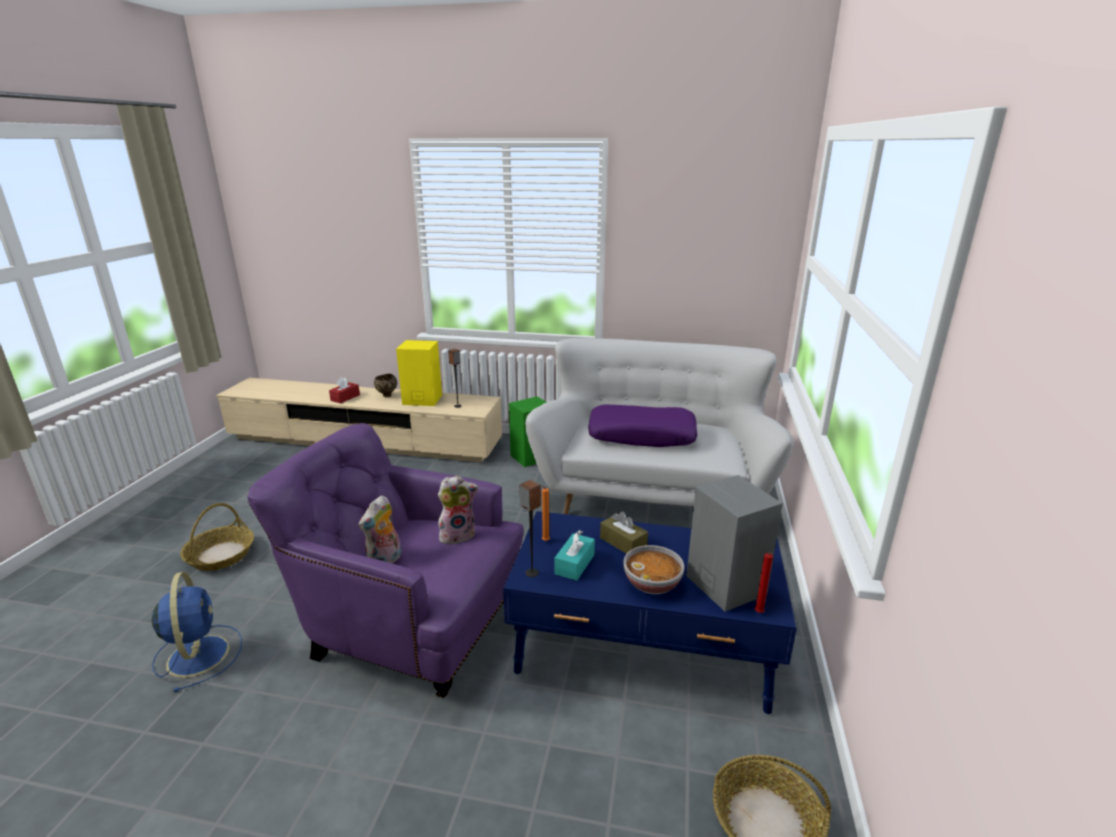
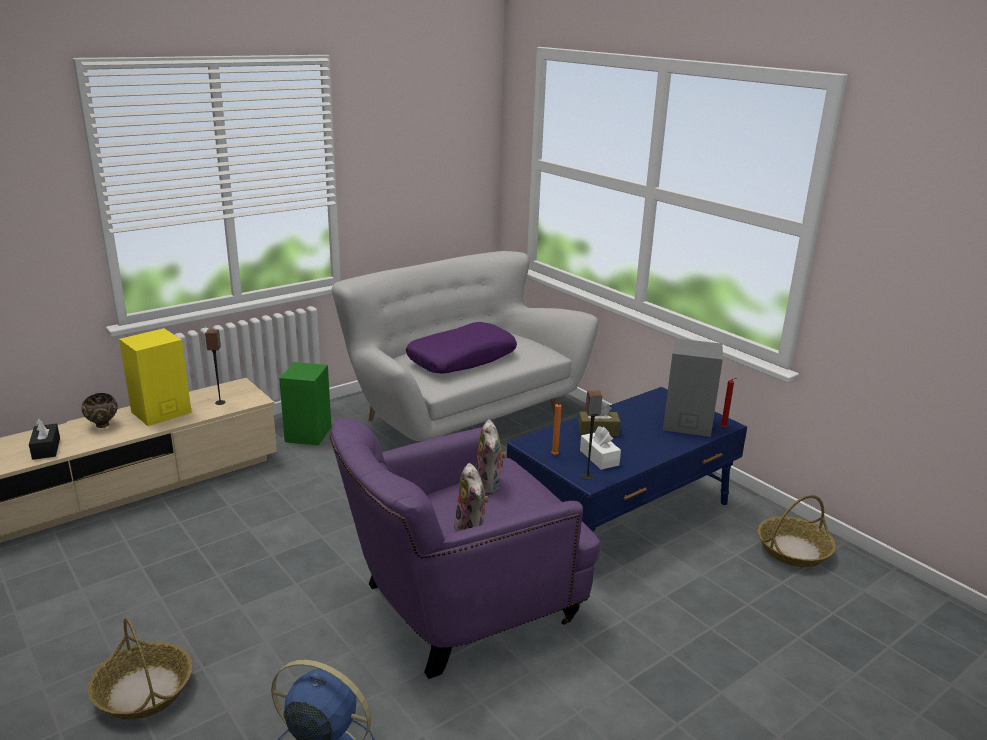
camera: 50 degrees left, 0 degrees up
(345, 398) = (46, 448): red tissue box -> black tissue box
(458, 535) = (489, 486): plush toy -> plush toy turned 150 degrees clockwise
(574, 564) = (599, 458): turquoise tissue box -> white tissue box
(652, 583) = (656, 443): bowl -> none

